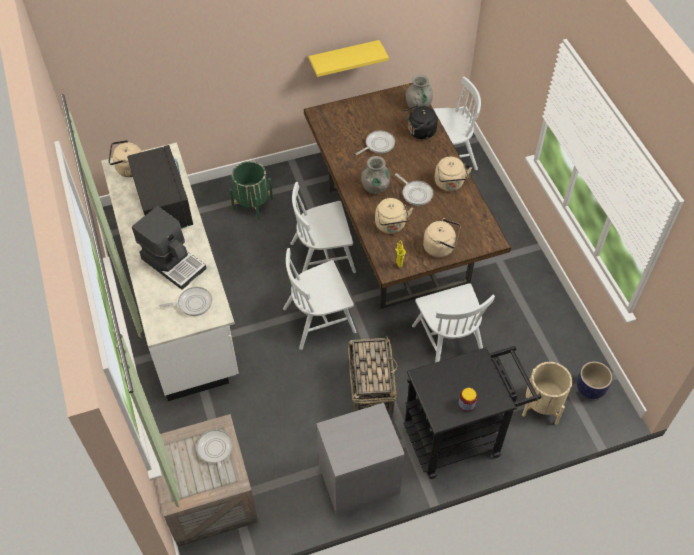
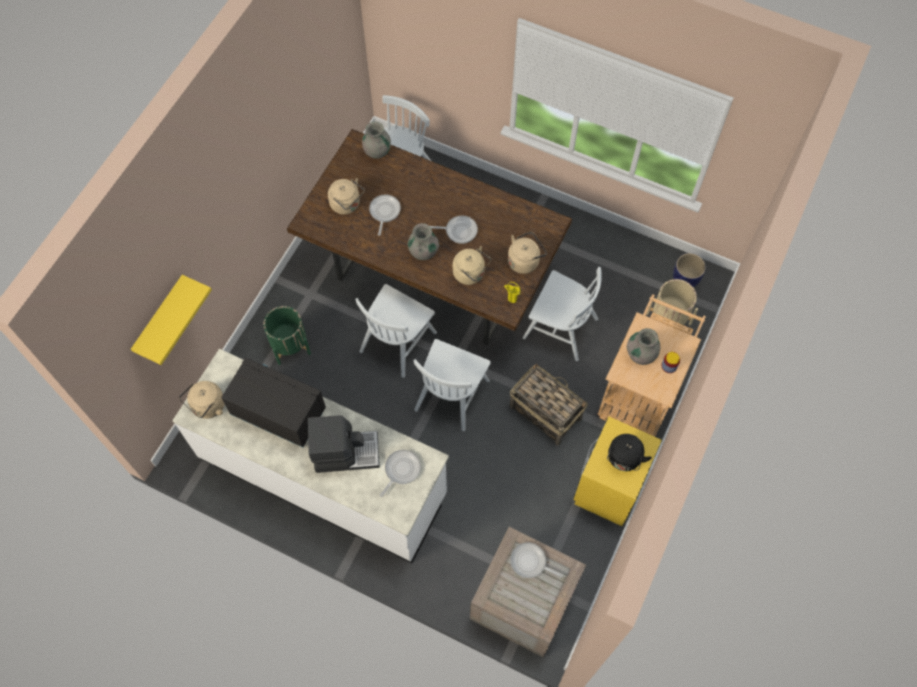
camera: 45 degrees left, 10 degrees up
(344, 58) = (290, 156): yellow shelf -> yellow shelf (161, 318)
(358, 478) = (608, 486): grey nightstand -> yellow nightstand
(420, 132) = (405, 174): black kettle -> black kettle (624, 459)
(449, 184) = (475, 202): beige kettle -> beige kettle (347, 205)
(454, 377) = (641, 354): none -> grey vase
(460, 436) = (641, 391): black cart -> beige cart

